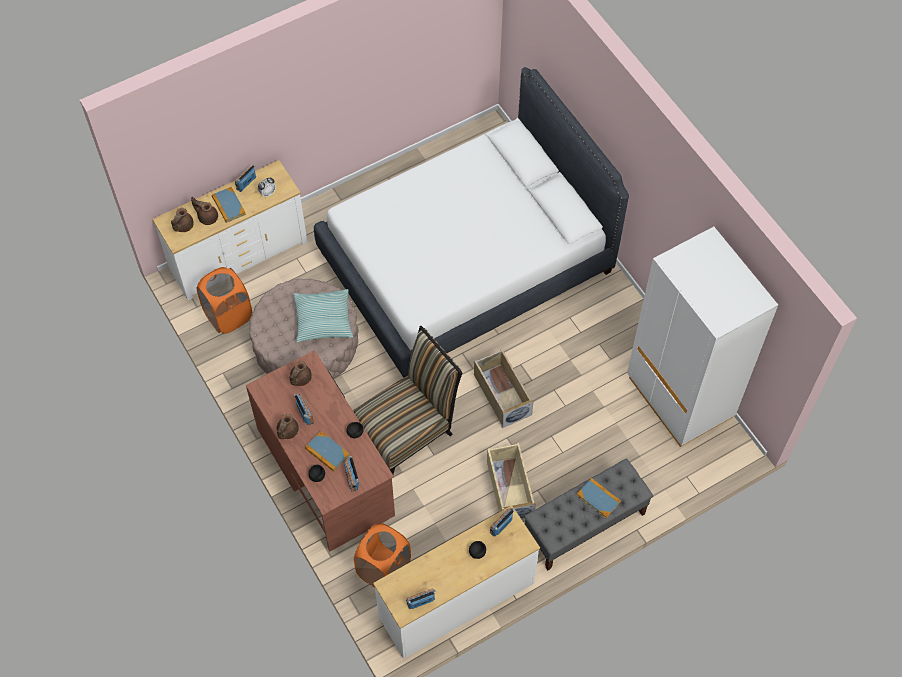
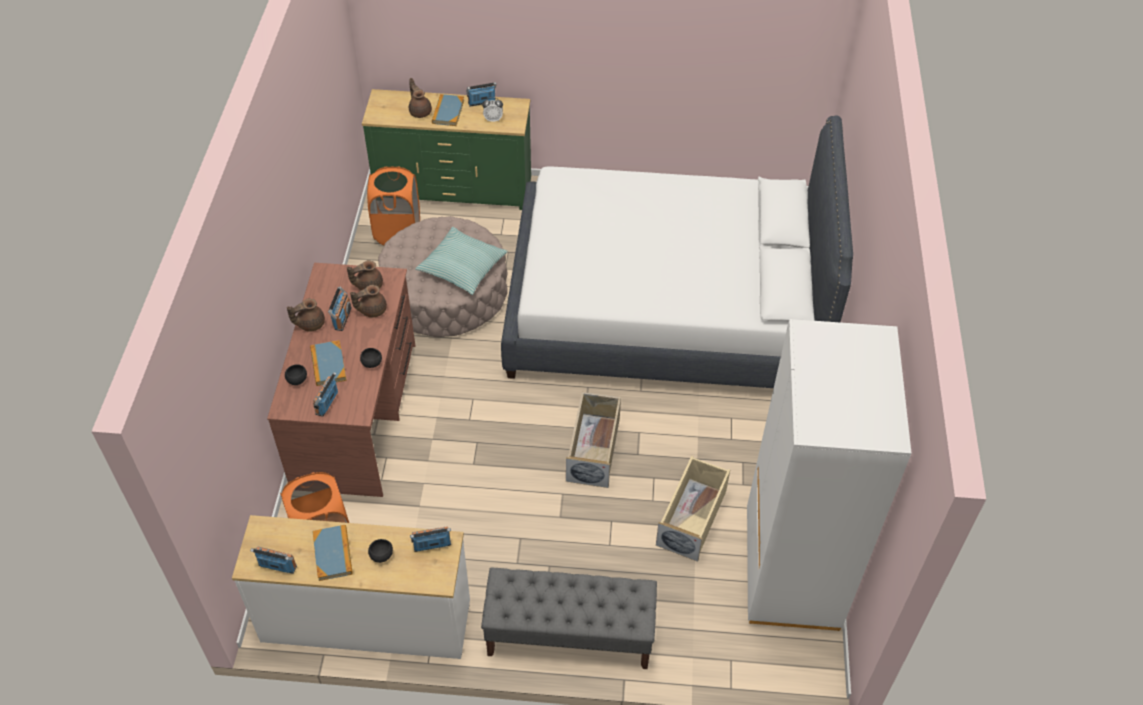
camera: 35 degrees right, 10 degrees down
(183, 226) = (391, 107): brown teapot -> brown teapot (372, 310)
(238, 255) = (453, 188): white dresser -> green dresser
(407, 428) = (470, 423): chair -> none
(509, 488) = (520, 545): beige storage box -> beige storage box (692, 517)
(598, 498) = (585, 602): book -> book (333, 554)

